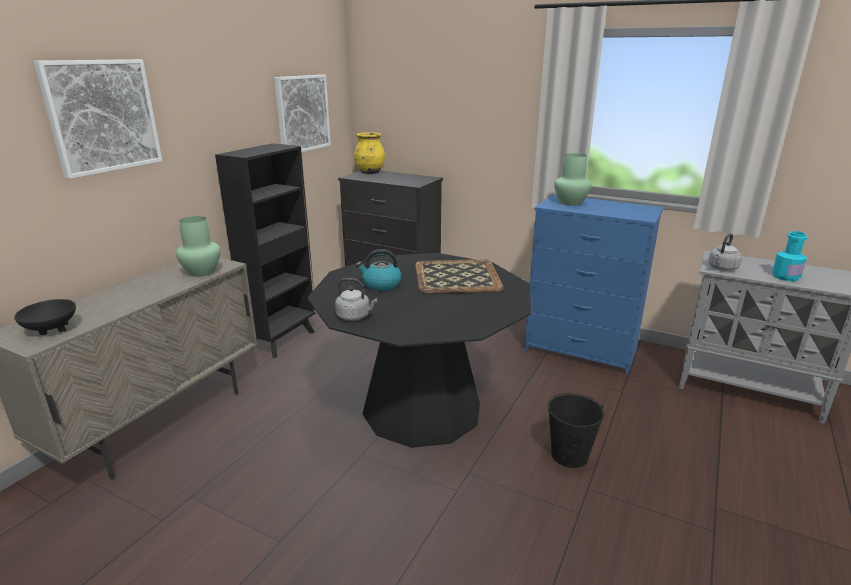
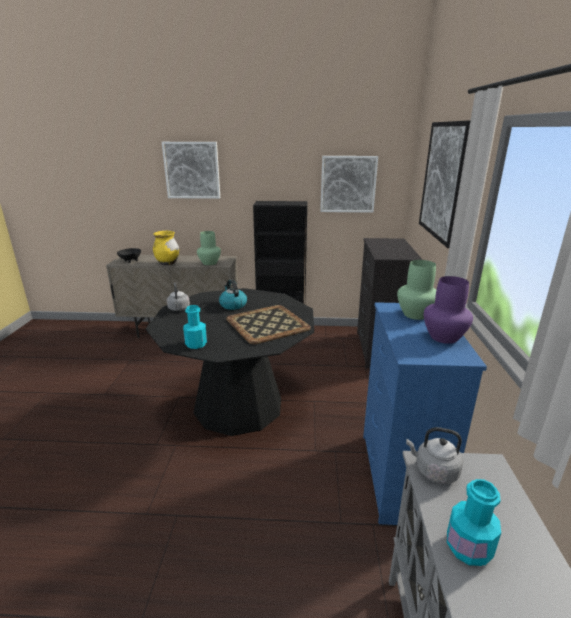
camera: 65 degrees right, 0 degrees up
(370, 172) = (394, 241): yellow vase -> yellow vase (167, 263)
(461, 92) = (444, 181): none -> picture
(478, 318) = (196, 344): none -> turquoise bottle
(569, 455) = (215, 496): black bucket -> none
(616, 205) = (444, 337): none -> purple vase

